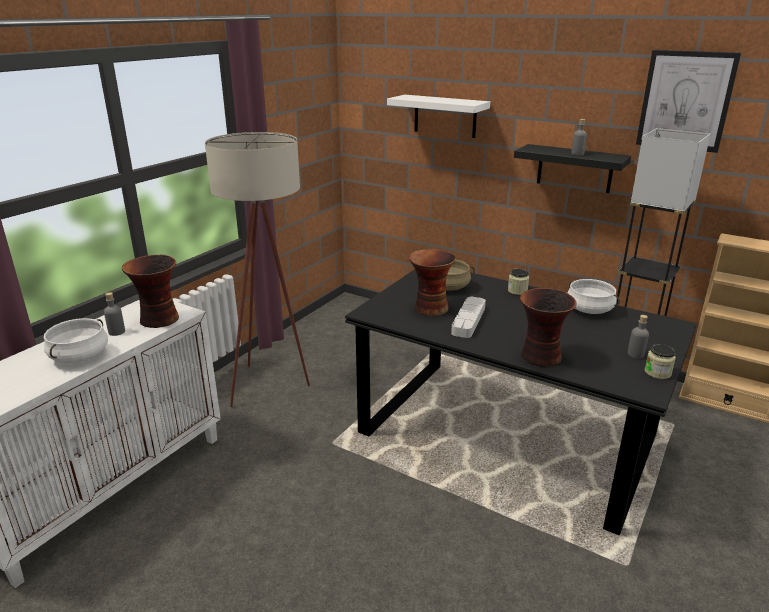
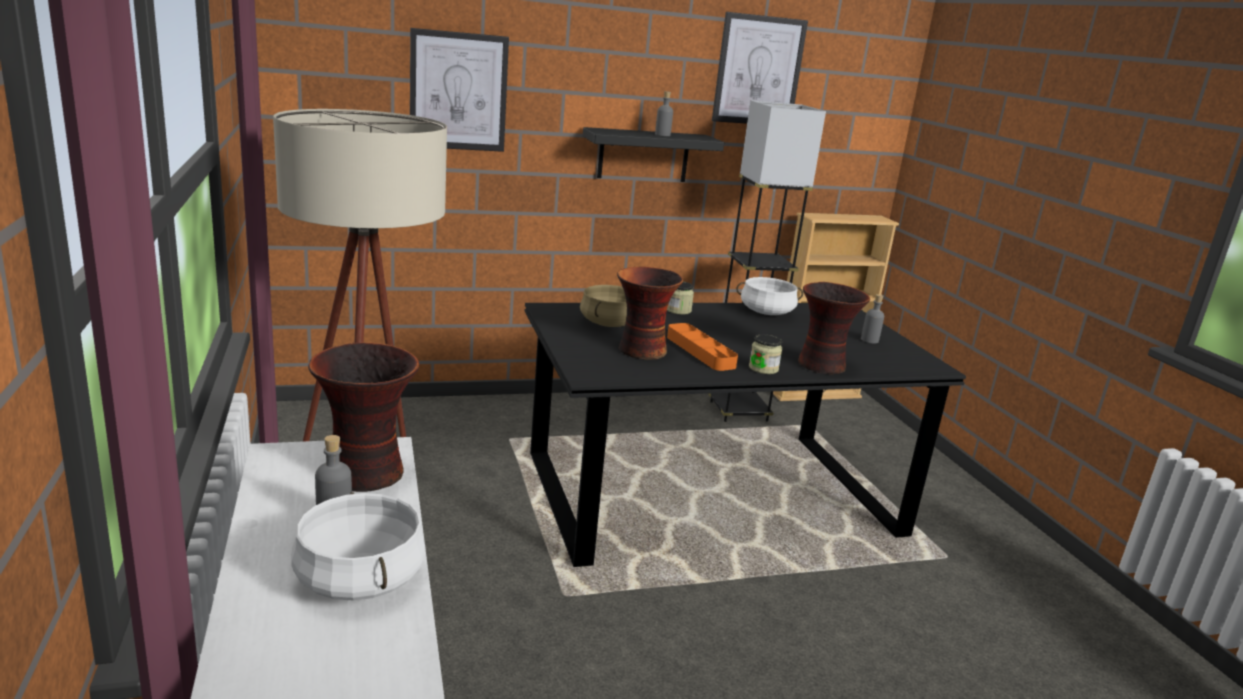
camera: 50 degrees left, 5 degrees down
(445, 116) = (458, 91): white shelf -> picture
(468, 320) = (700, 351): grey tray -> orange tray
(657, 372) = (909, 350): jar -> jar (763, 368)

